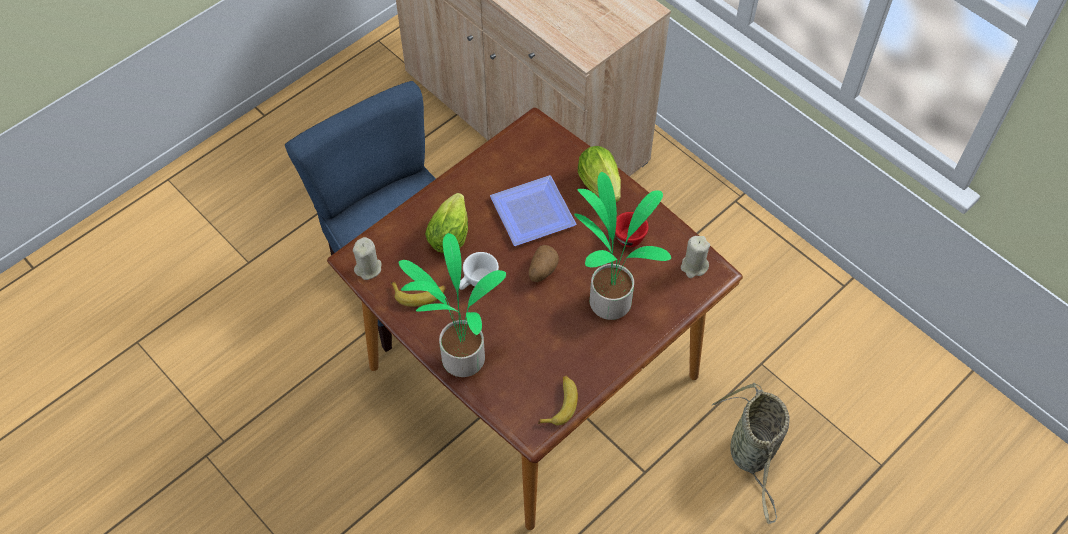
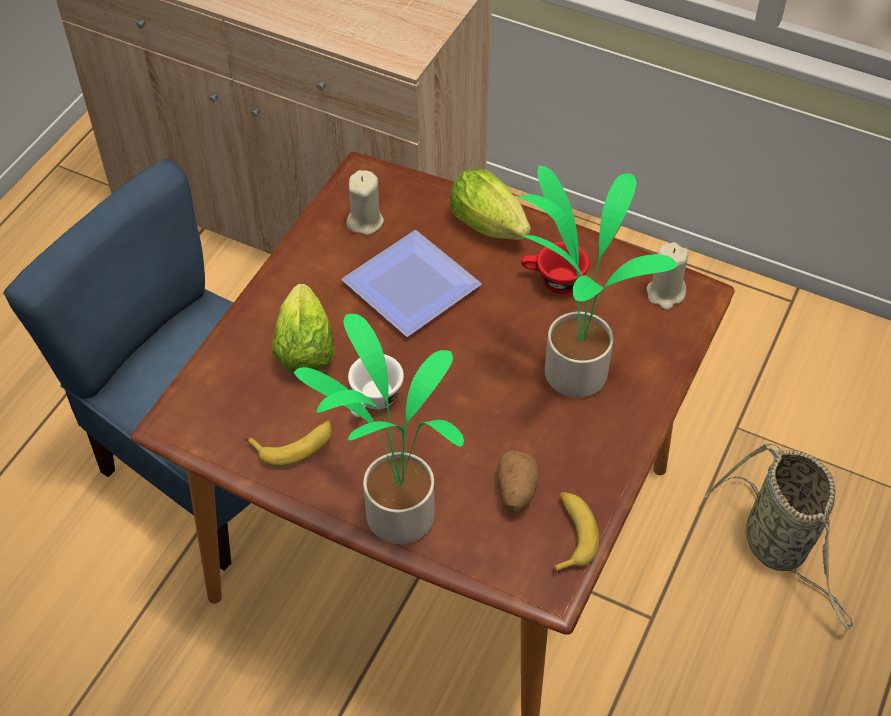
camera: 20 degrees left, 5 degrees down
(368, 268) = (201, 430): beige candle -> beige candle (365, 221)
(542, 270) = (460, 359): potato -> potato (516, 492)

